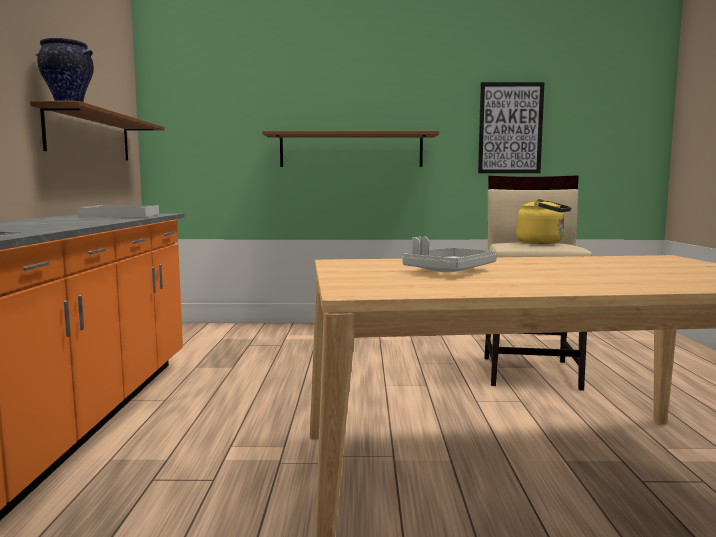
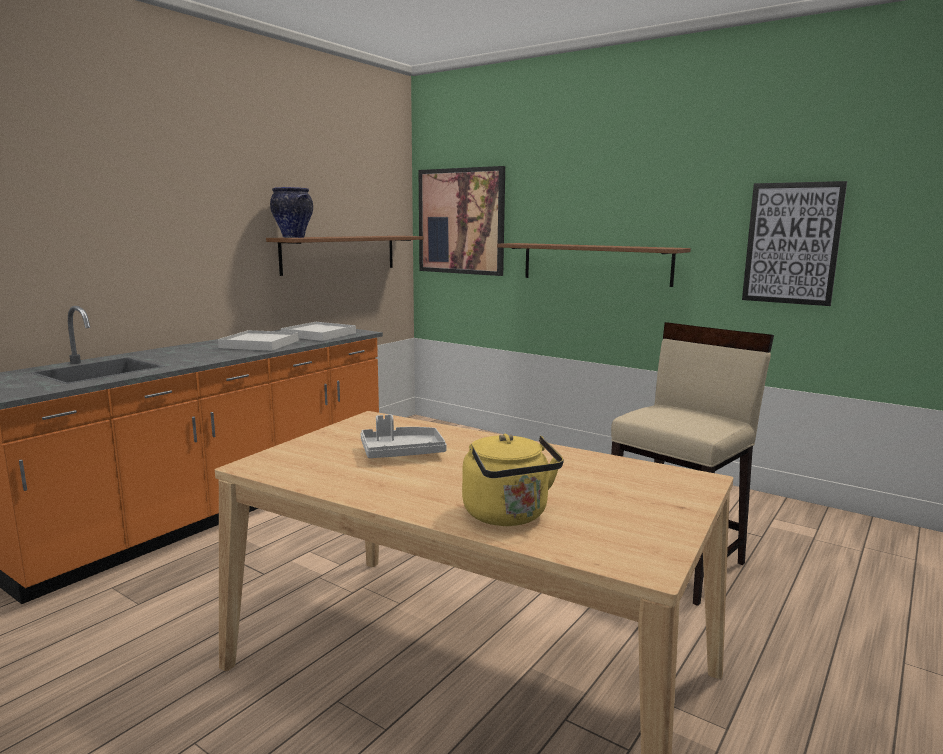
camera: 35 degrees right, 5 degrees up
(77, 220) = (259, 344): none -> white tray
(202, 114) = (461, 221): none -> picture
(543, 243) = (686, 417): yellow kettle -> yellow kettle (508, 516)

